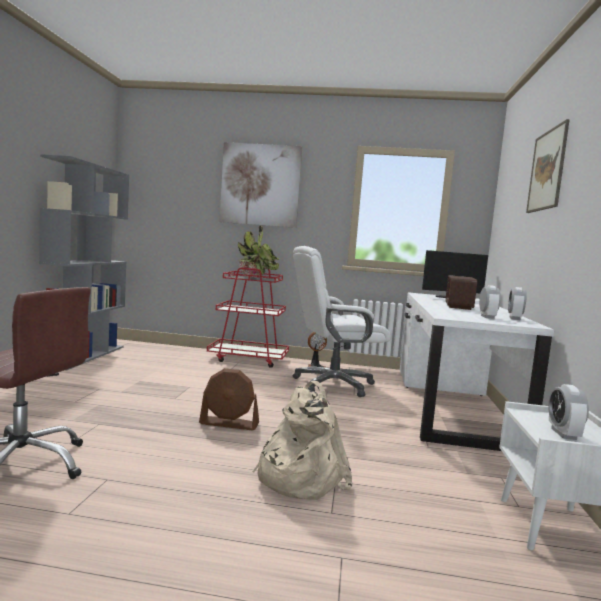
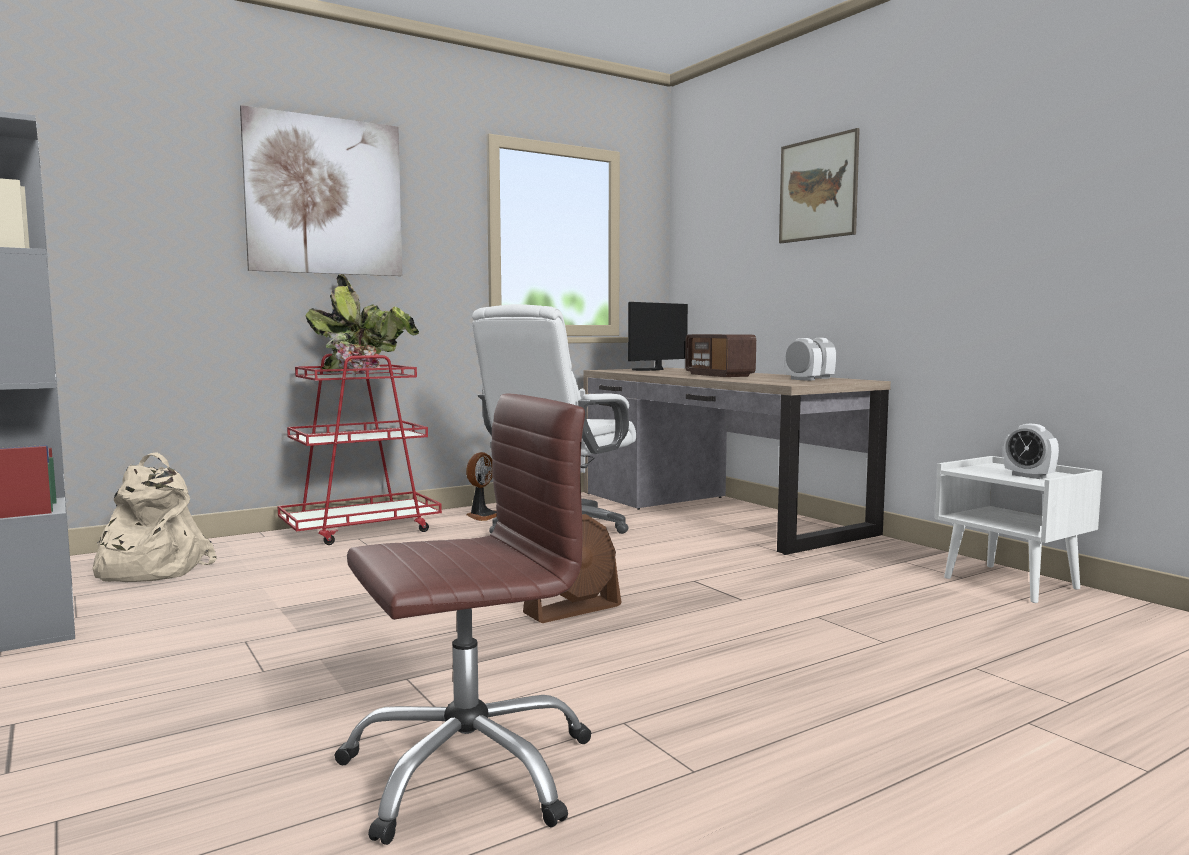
camera: 40 degrees left, 0 degrees up
(298, 477) = (784, 627): beige backpack -> beige backpack (148, 570)
(451, 403) = (716, 513): white desk -> brown desk

